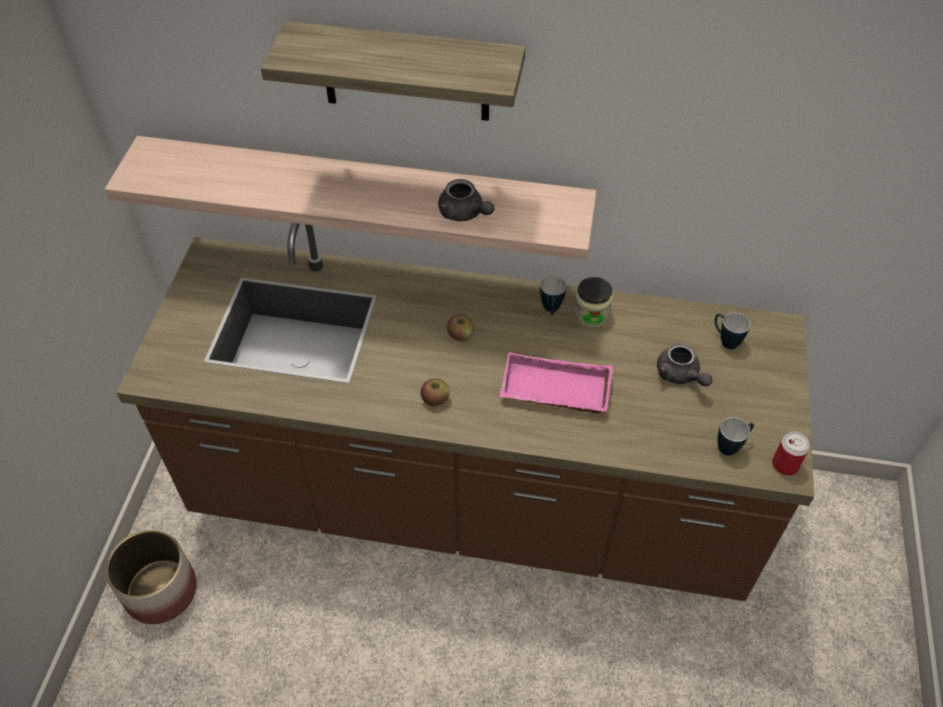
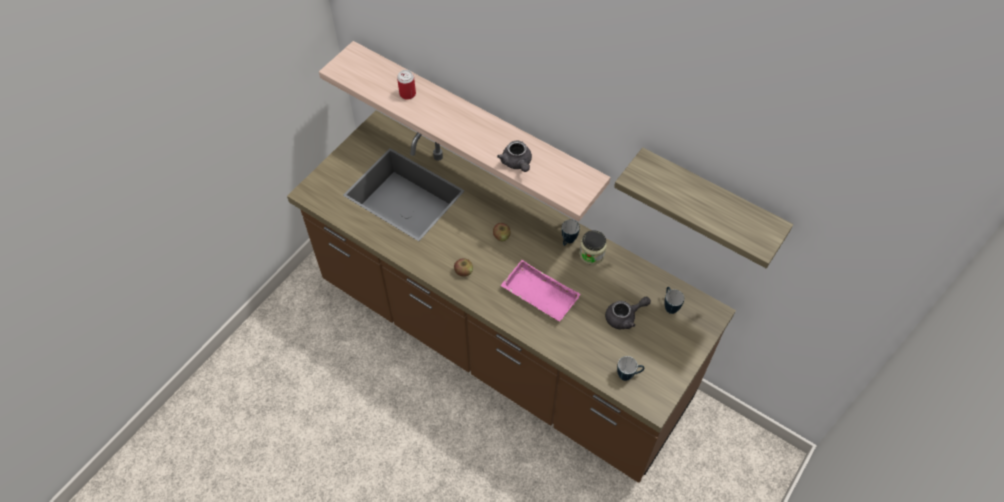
camera: 25 degrees right, 5 degrees up
(161, 590) = (290, 320): planter -> none
(406, 72) = (503, 65): shelf -> shelf (709, 203)
(680, 375) = (624, 317): grey teapot -> grey teapot turned 105 degrees counterclockwise
(785, 465) = (655, 401): can -> can (407, 94)

